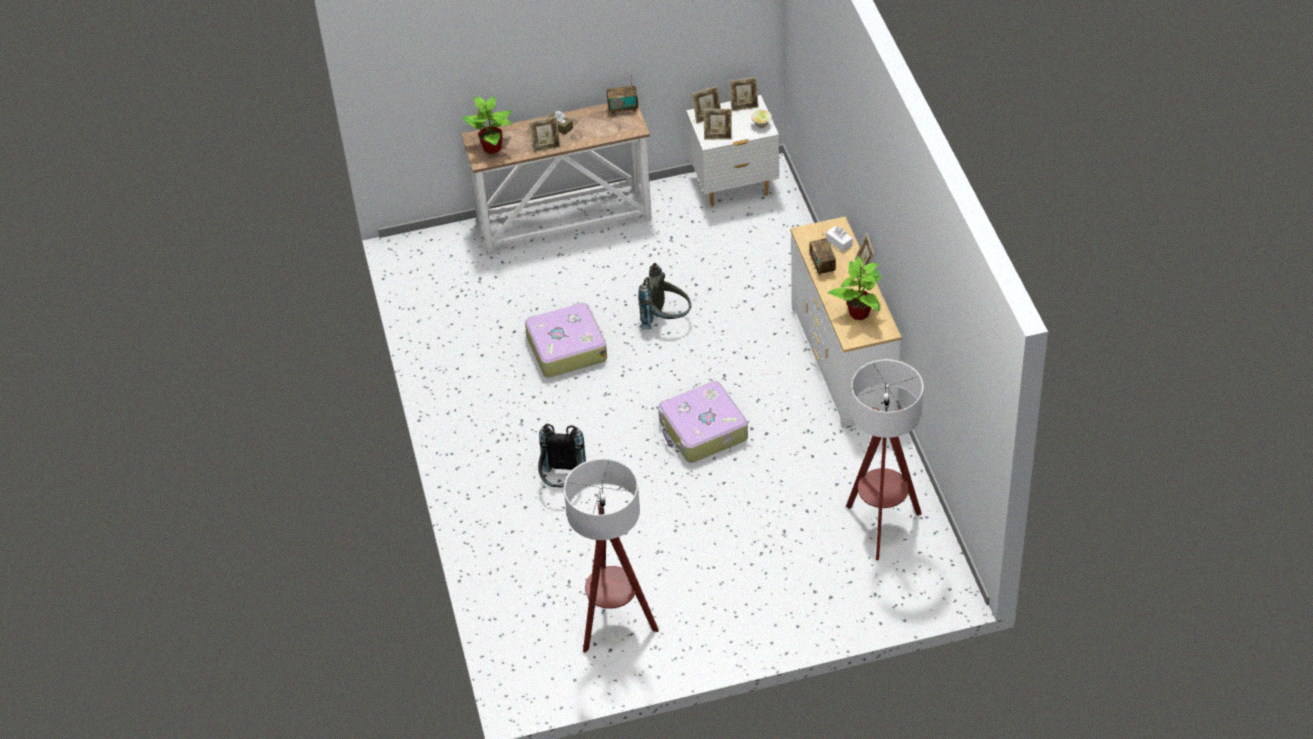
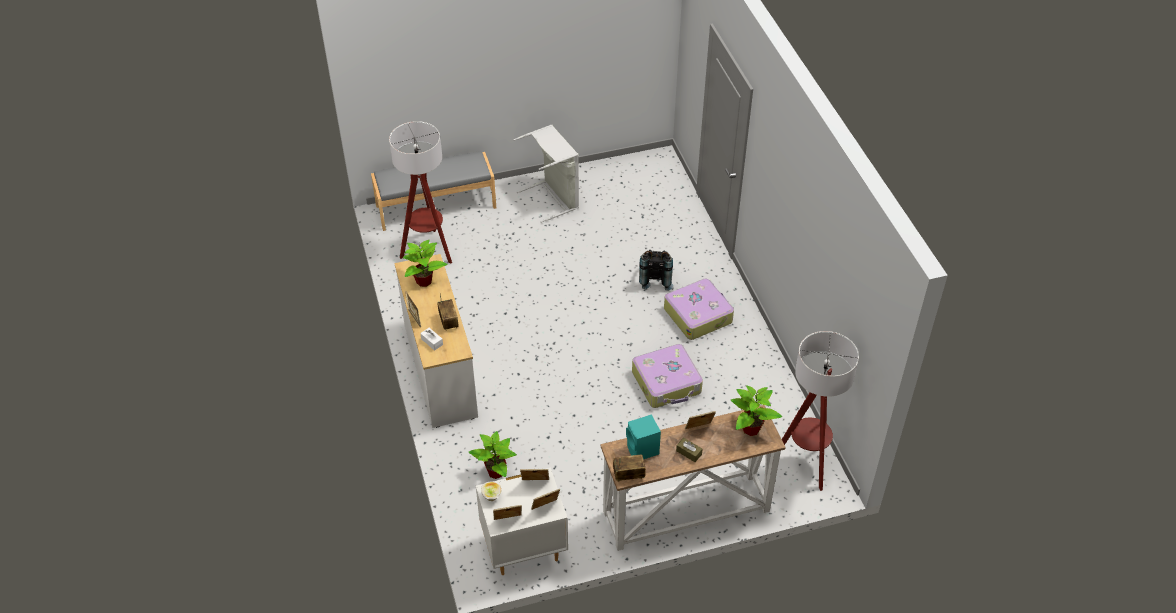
camera: 175 degrees right, 0 degrees up
(606, 128) = (643, 450): none -> turquoise speaker
(614, 624) = (609, 193): floor lamp -> floor lamp (805, 463)
(666, 320) = (584, 407): grey backpack -> none
(702, 431) = (553, 315): suitcase -> suitcase (698, 315)
(702, 615) = (553, 198): none -> grey laundry basket
(766, 254) = (496, 472): none -> potted plant
(881, 600) = (436, 206): none -> grey bench

